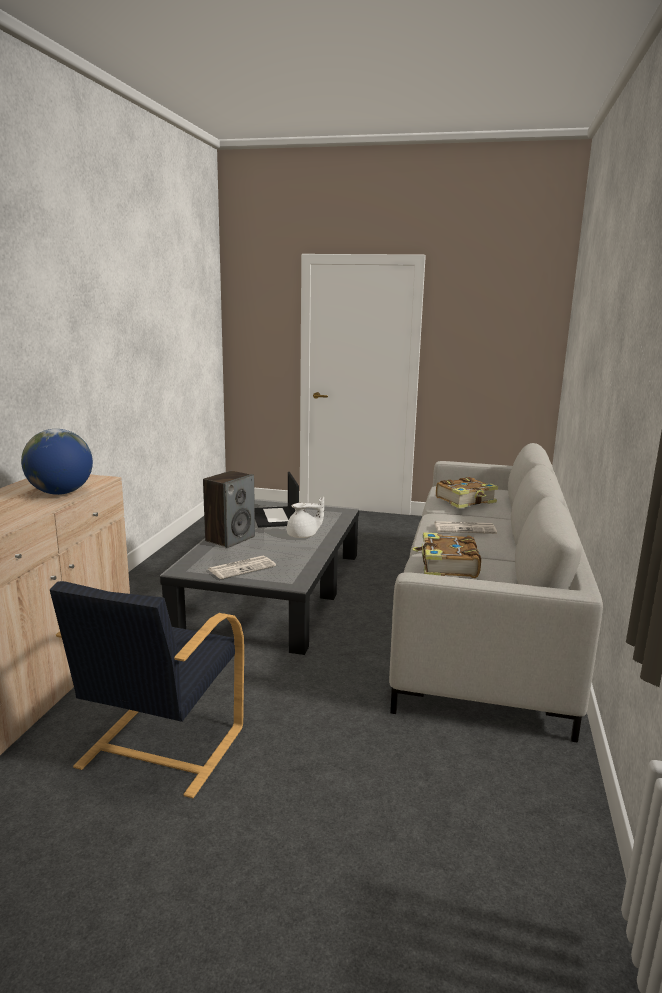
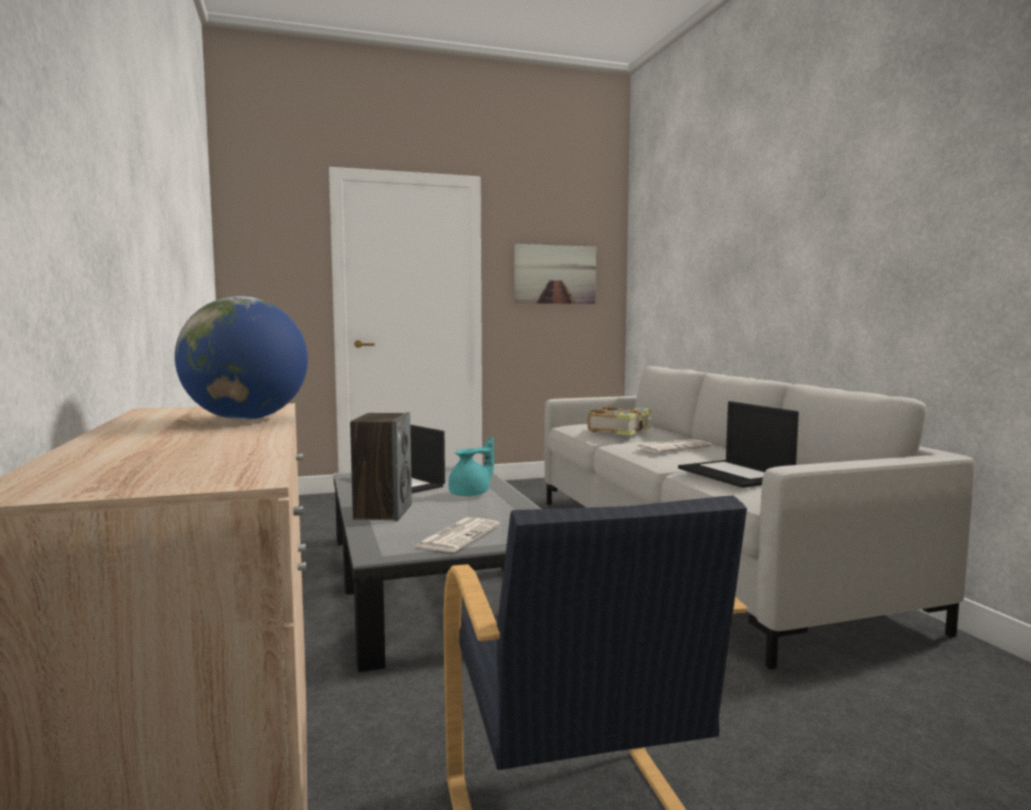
camera: 30 degrees left, 10 degrees down
(303, 536) = (471, 494): white teapot -> turquoise teapot
(447, 566) = (736, 474): book -> laptop
(490, 342) = (555, 274): none -> picture

